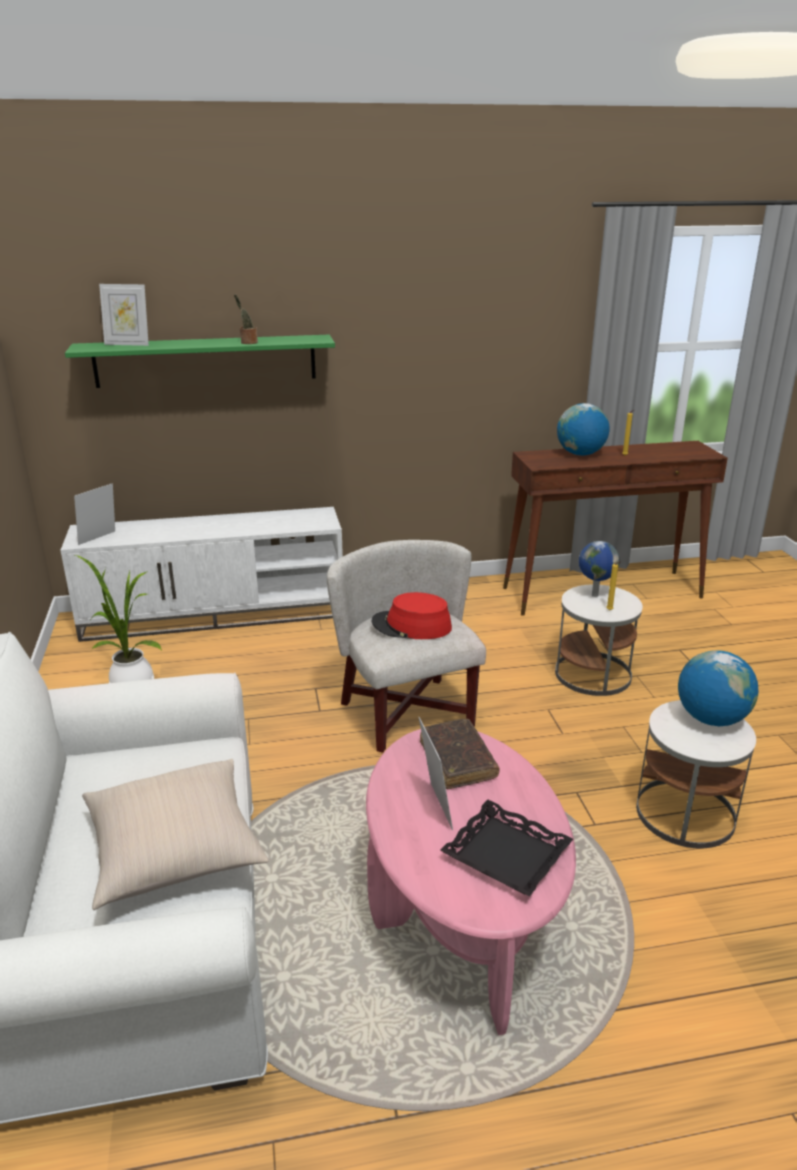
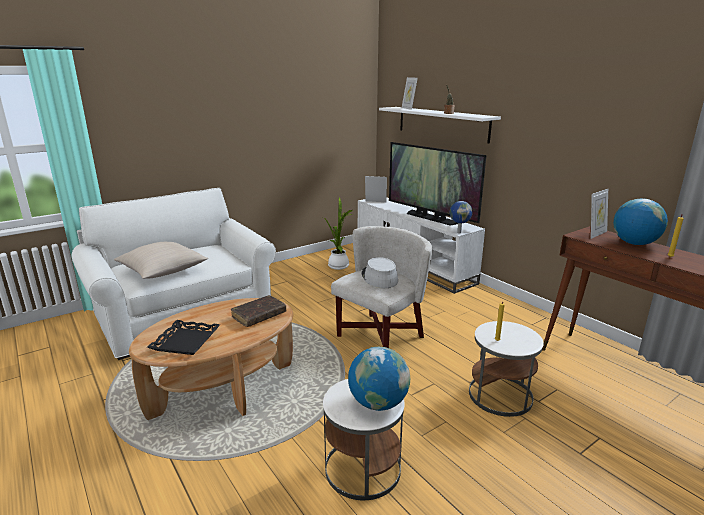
camera: 65 degrees right, 5 degrees down
(206, 361) = (441, 123): green shelf -> white shelf
(246, 523) = (431, 218): none -> television
(411, 626) = (379, 277): red hat -> grey hat
(434, 807) = (217, 317): picture frame -> picture frame (595, 234)
(462, 915) = (224, 390): pink coffee table -> brown coffee table
(594, 595) = (513, 331): globe -> globe (459, 232)

